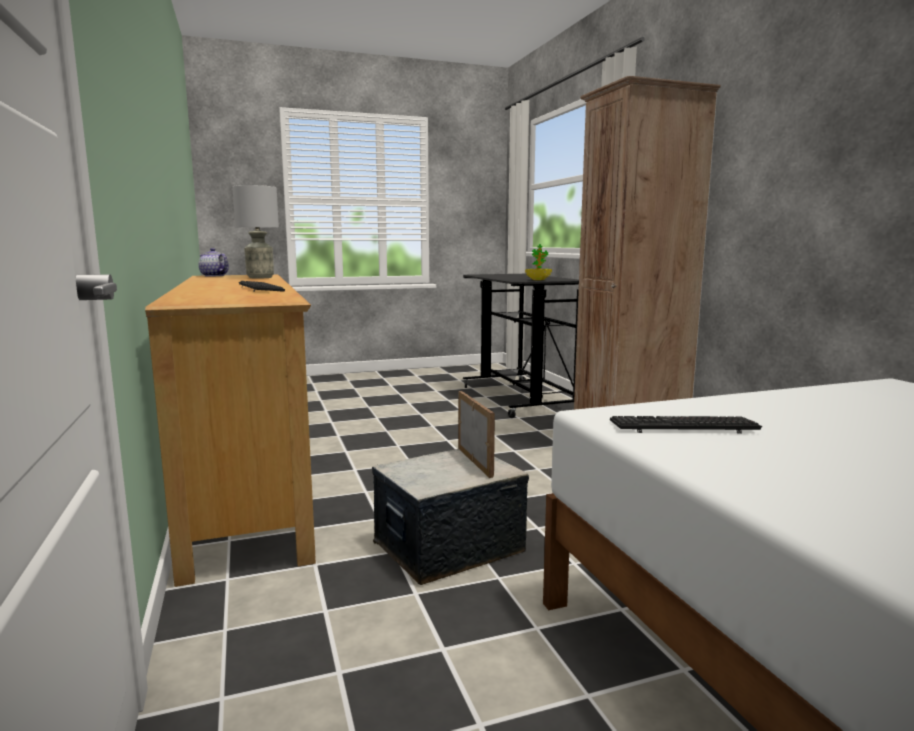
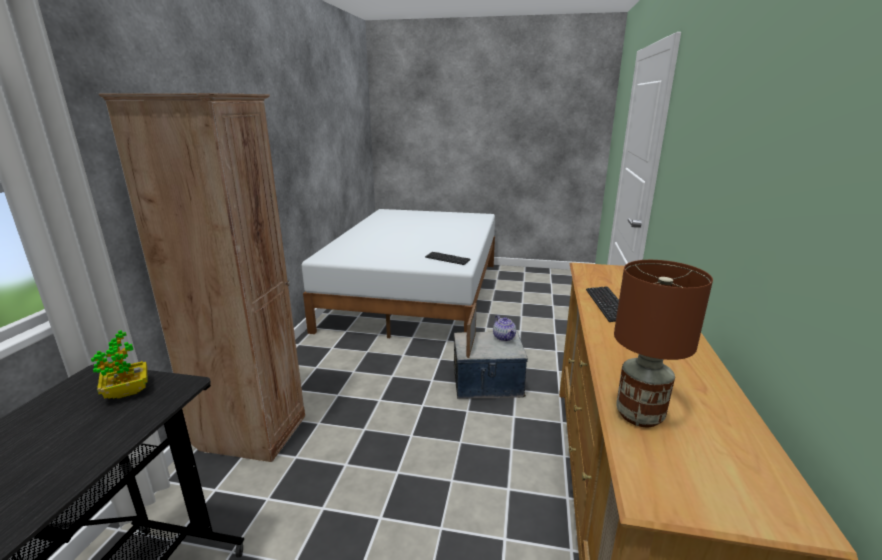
camera: 150 degrees left, 10 degrees up
(214, 276) = (767, 497): teapot -> teapot (504, 337)
(259, 277) = (640, 415): grey table lamp -> brown table lamp

